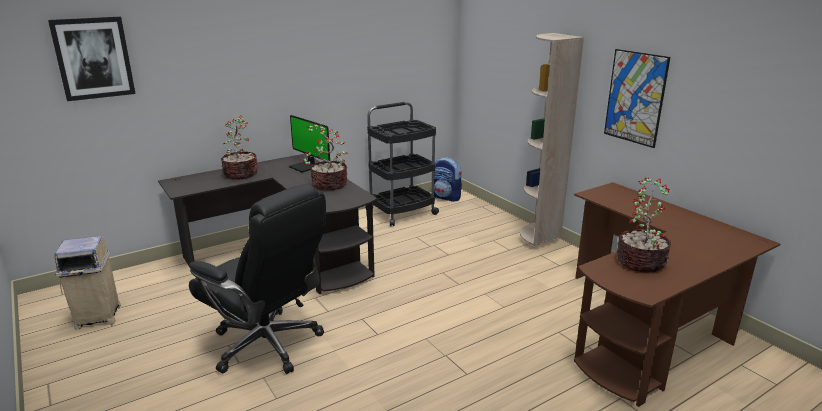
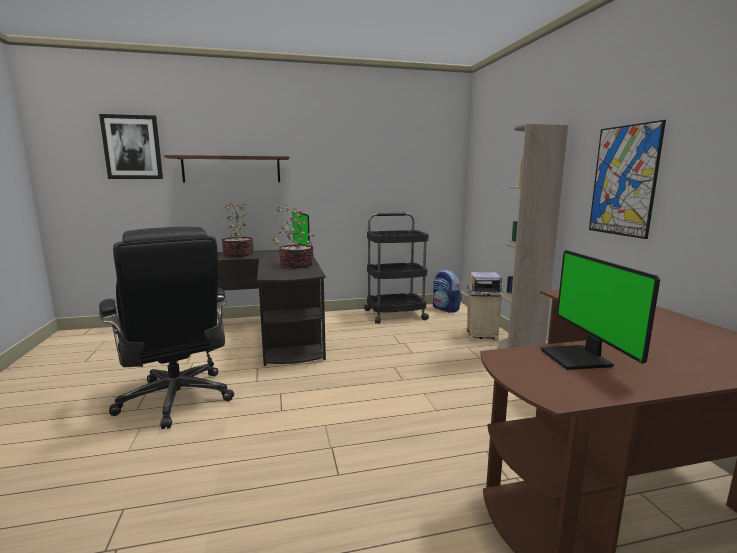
camera: 20 degrees right, 10 degrees down
(97, 317) = (84, 353): beige trash can -> beige trash can (481, 335)
(215, 73) = (231, 169): none -> brown shelf
(640, 261) = (578, 358): potted plant -> monitor

